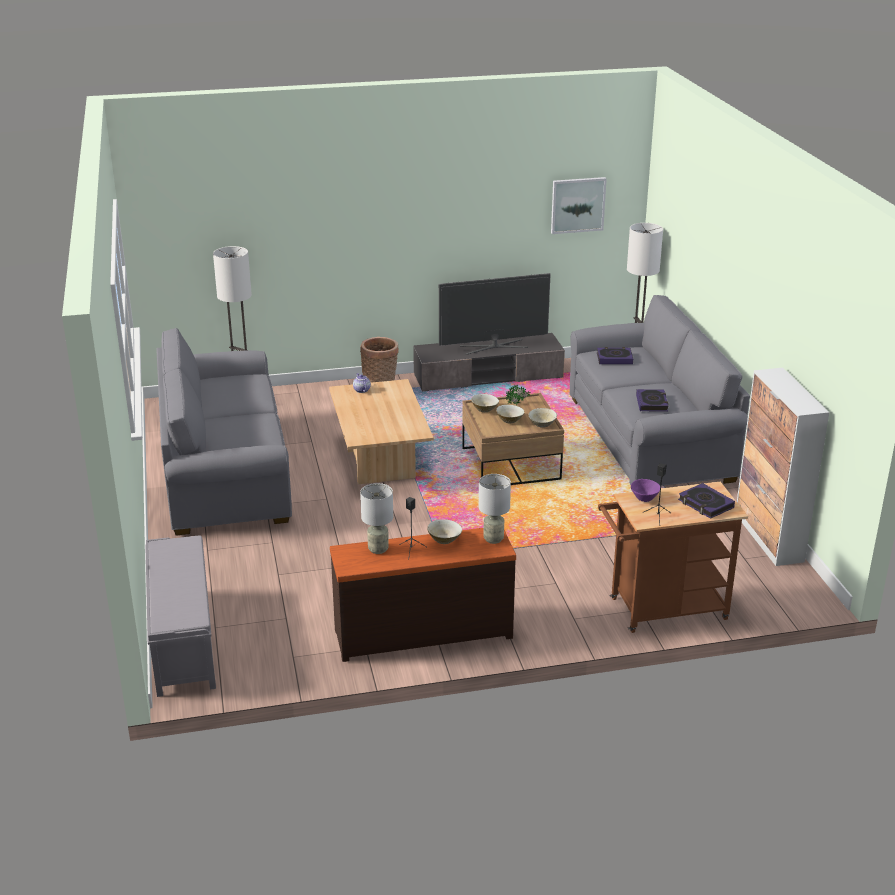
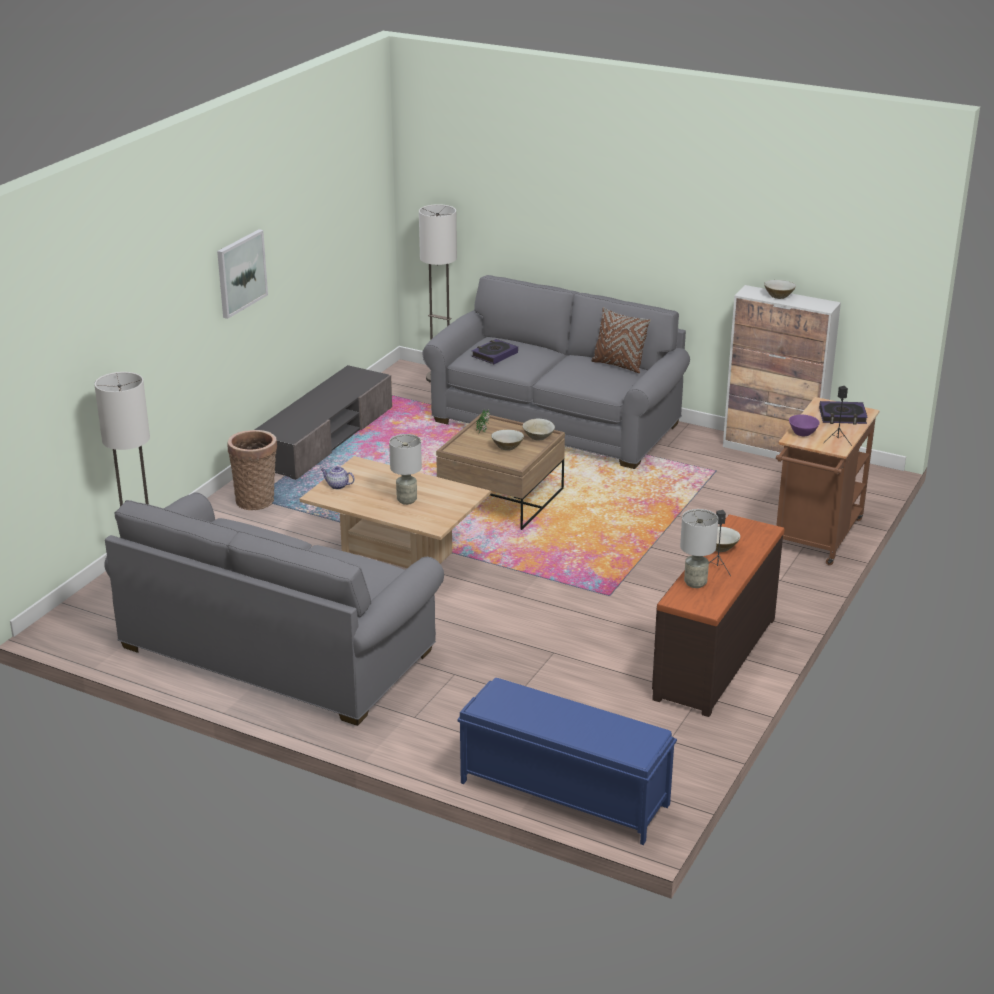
camera: 50 degrees left, 0 degrees up
(183, 640) = (562, 793): grey bench -> blue bench
(485, 409) = (468, 449): beige bowl -> beige bowl (779, 296)
(494, 346) = (325, 400): television -> none
(494, 539) = (747, 526): grey table lamp -> grey table lamp (407, 500)
(577, 205) = (350, 208): picture -> picture (241, 273)
(652, 403) = (598, 376): book -> none
(684, 403) = (618, 365): none -> brown pillow

